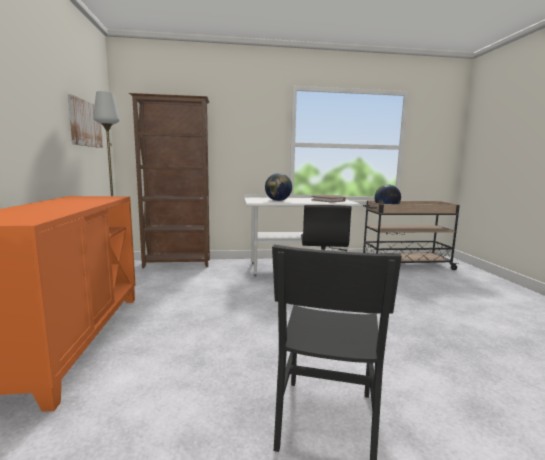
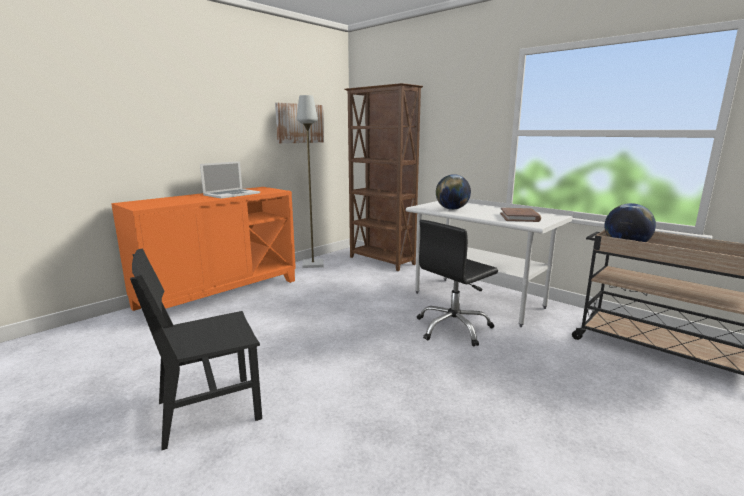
camera: 50 degrees right, 5 degrees up
(75, 202) = (231, 194): none -> laptop

